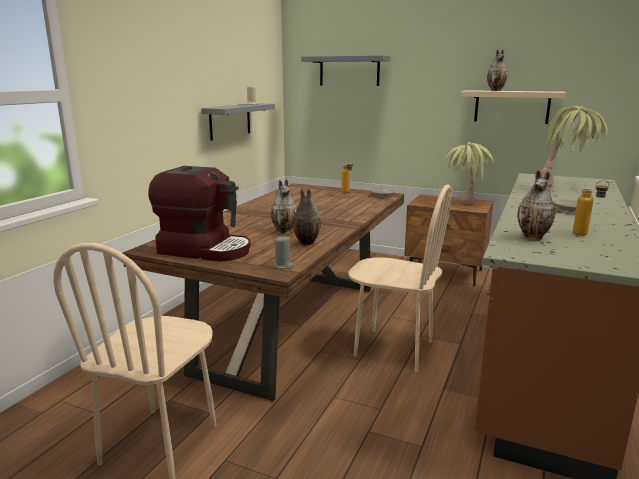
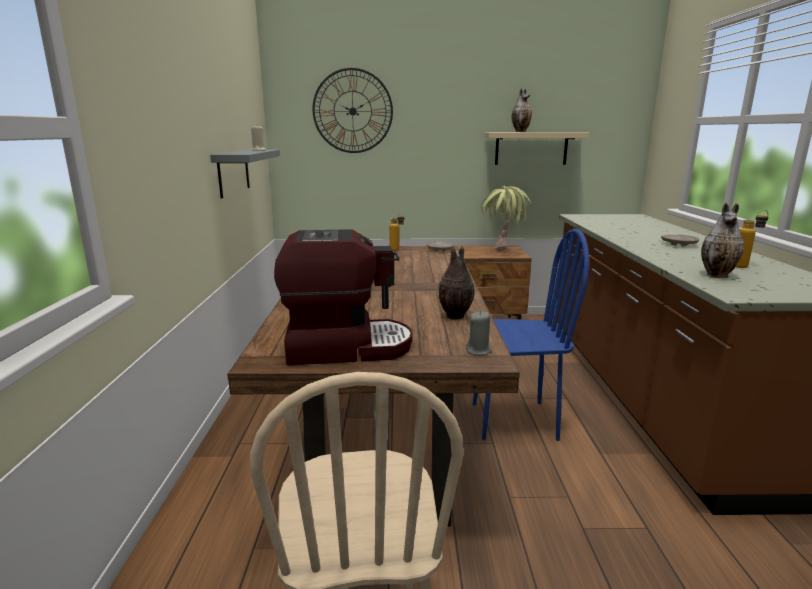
camera: 25 degrees left, 0 degrees up
(284, 231) = (406, 305): vase -> none
(349, 71) = (352, 111): grey shelf -> wall clock
(393, 349) = (513, 420): beige chair -> blue chair
(565, 188) = (628, 225): potted plant -> none

